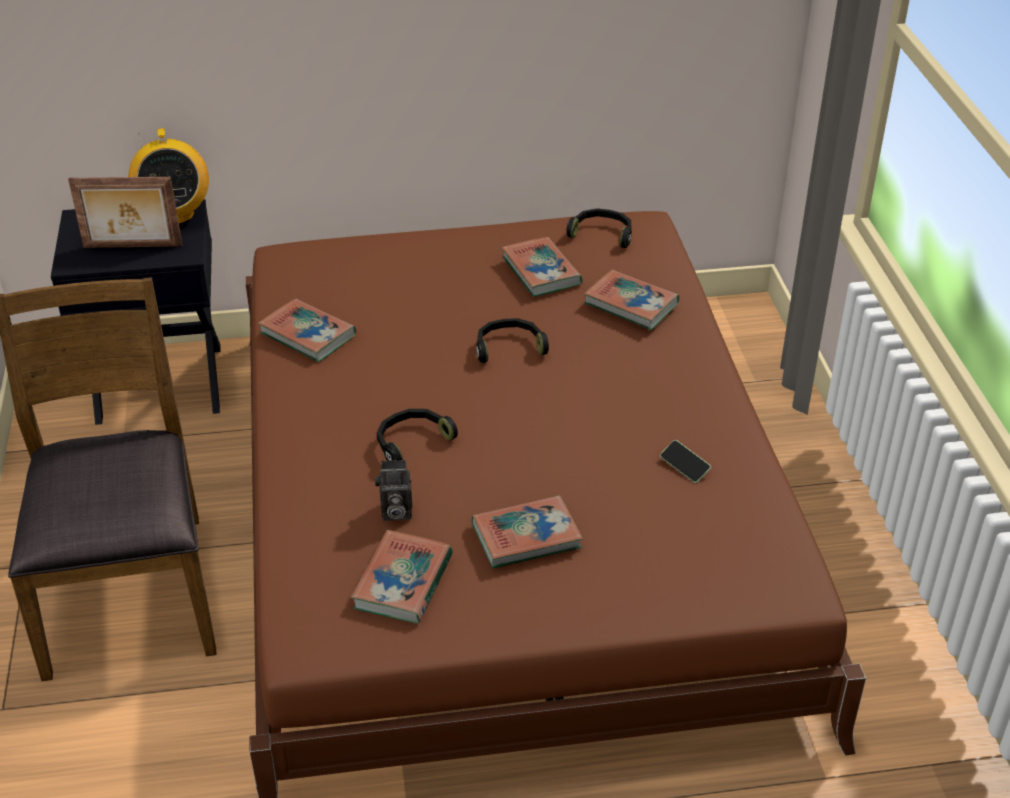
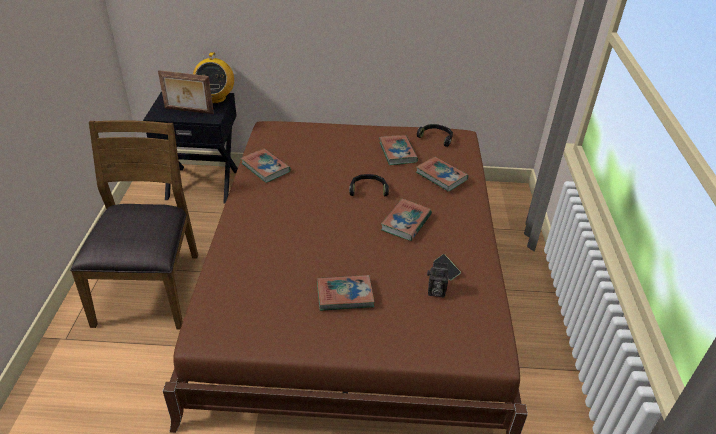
camera: 10 degrees right, 0 degrees up
(394, 512) = (277, 269): camera -> camera (435, 291)
(403, 582) = (268, 309): book -> book (406, 222)
(411, 441) = (299, 232): black headphones -> none

